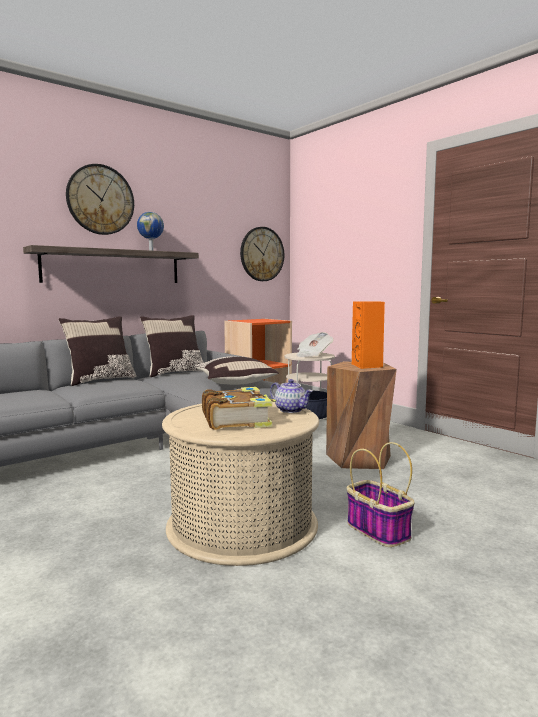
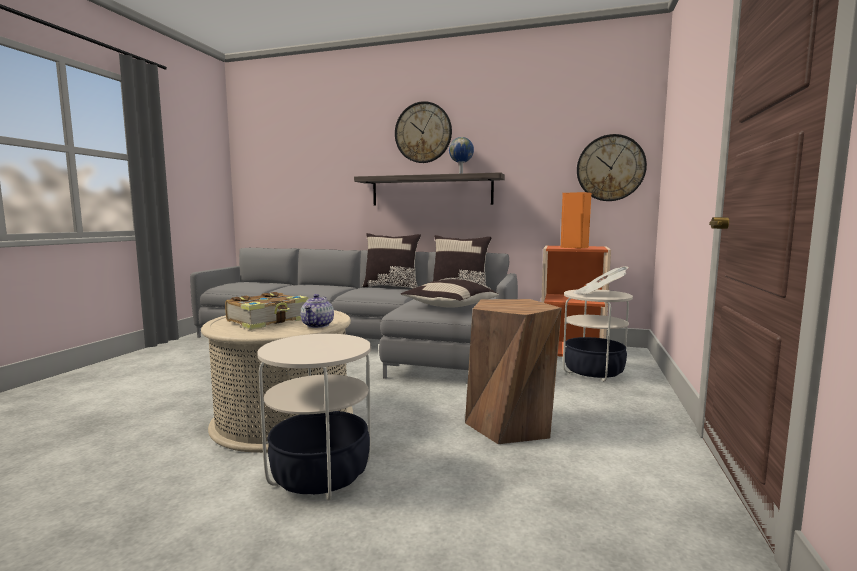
camera: 55 degrees right, 0 degrees up
(367, 366) = (513, 306): orange speaker -> orange speaker (575, 247)
(377, 530) = (320, 476): basket -> beige side table

